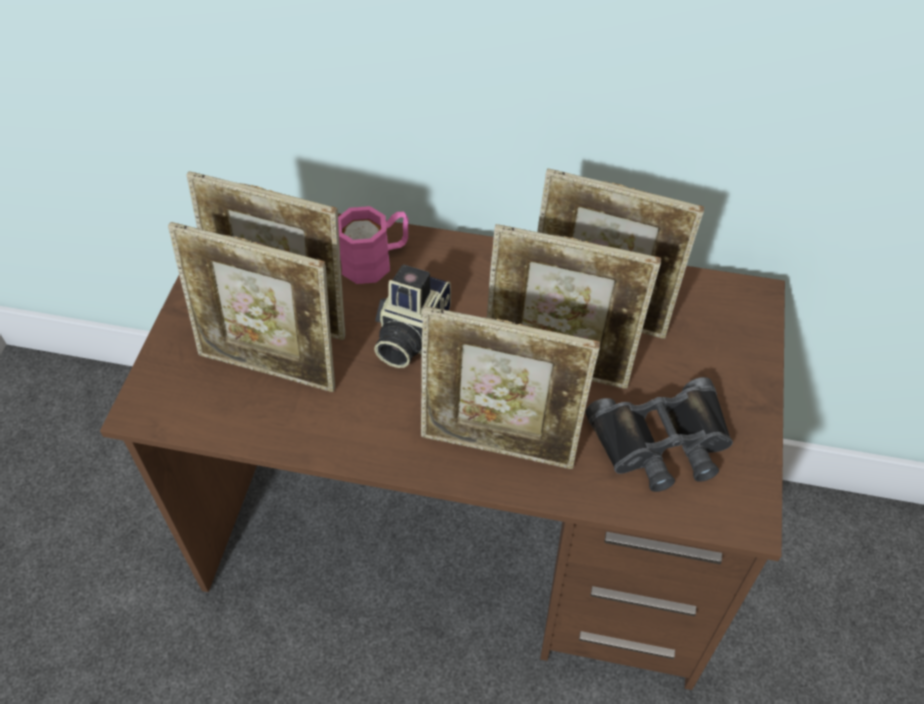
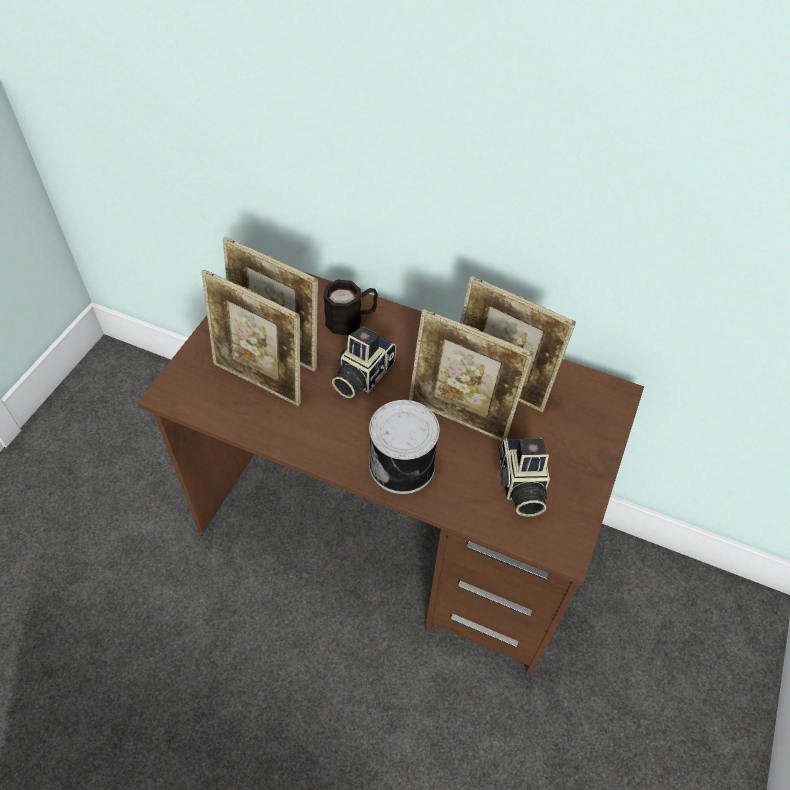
camera: 10 degrees right, 0 degrees up
(376, 261) = (351, 320): pink mug -> black mug
(500, 445) = (404, 465): picture frame -> can
(662, 443) = (520, 485): black binoculars -> camera

